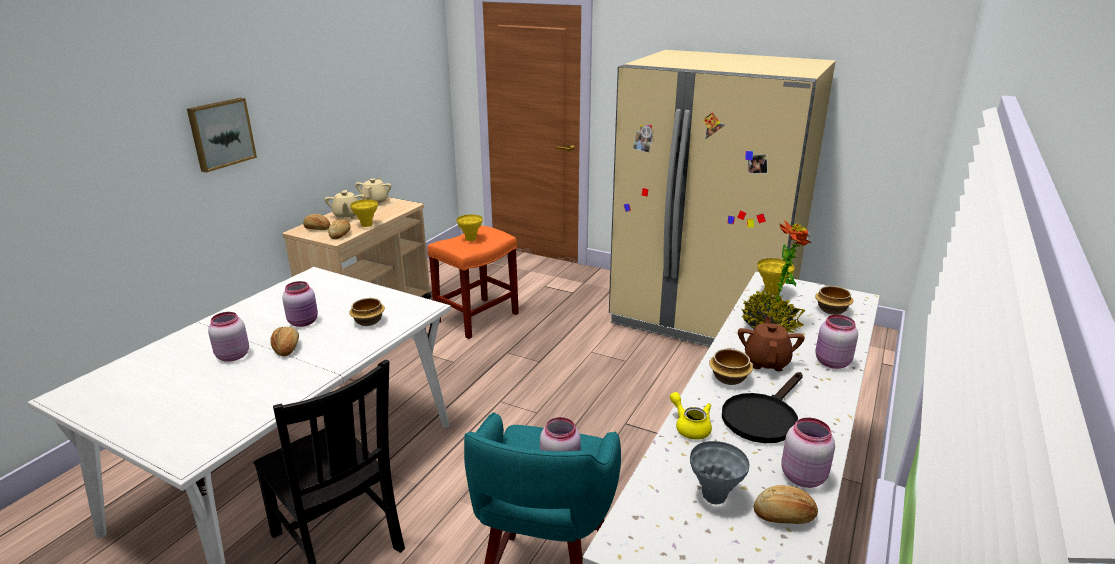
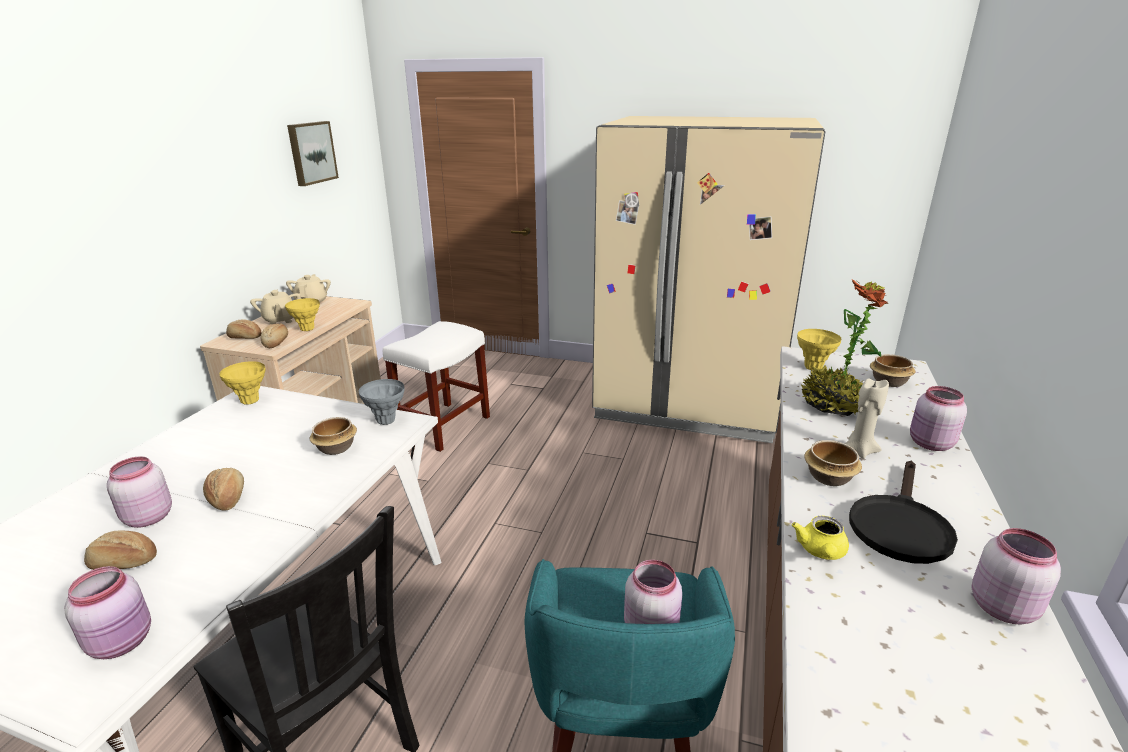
camera: 10 degrees left, 0 degrees up
(221, 133) = (104, 221): picture -> picture (311, 152)
(304, 322) = (247, 457): pink jar -> pink jar (123, 641)
(470, 239) = (432, 337): yellow vase -> yellow vase (250, 401)
(476, 318) = (443, 427): orange stool -> white stool
(690, 427) = (821, 552): yellow teapot -> yellow teapot turned 120 degrees counterclockwise
(714, 497) = (913, 659): grey vase -> grey vase (386, 421)
(766, 362) = (858, 451): brown teapot -> beige candle
(784, 517) = (1021, 677): bread -> bread (123, 563)

